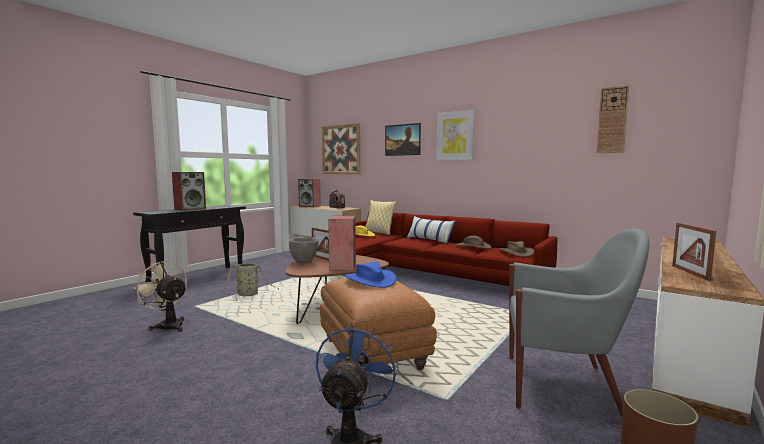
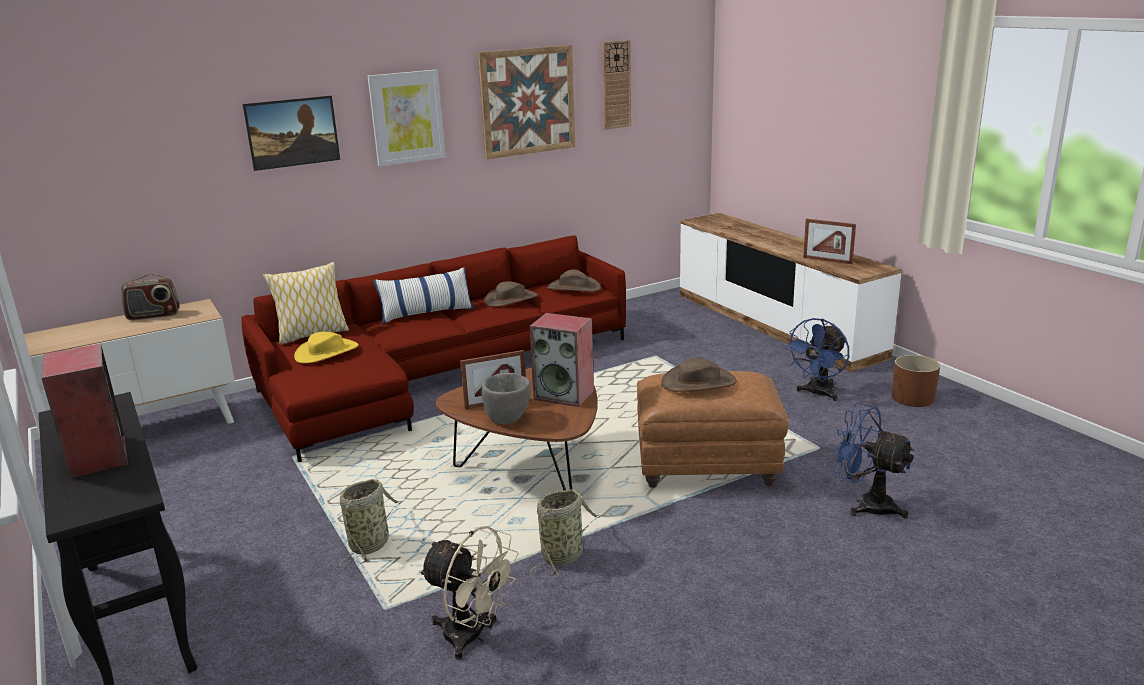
camera: 65 degrees left, 15 degrees up
(168, 325) = (472, 637): beige fan -> beige fan turned 120 degrees counterclockwise
(243, 331) = (564, 555): none -> basket
(310, 206) = (63, 337): speaker -> none
(341, 149) = (105, 170): picture -> picture (527, 101)
(370, 280) = (698, 382): blue hat -> brown hat
(564, 387) = (817, 394): grey armchair -> blue fan

